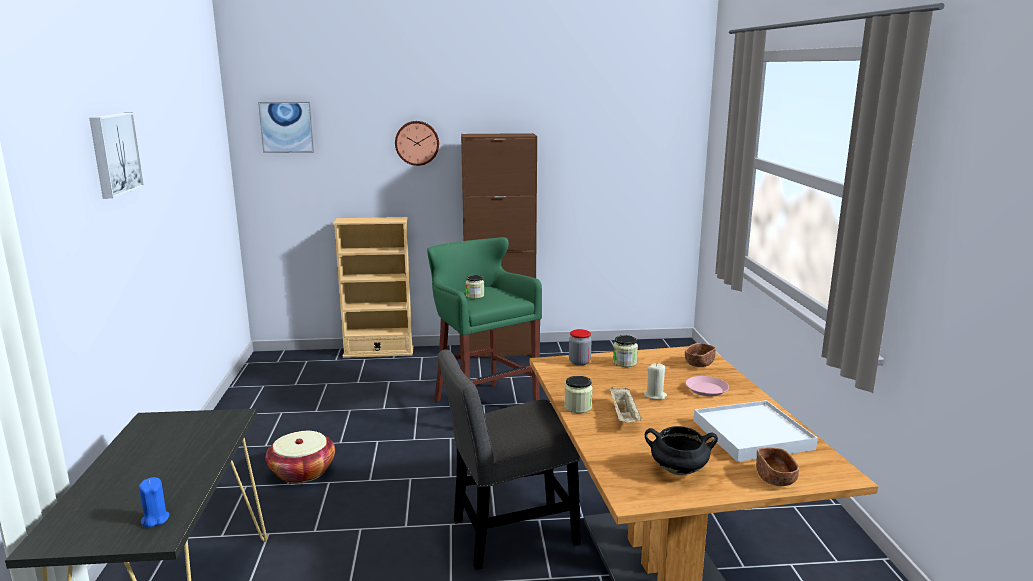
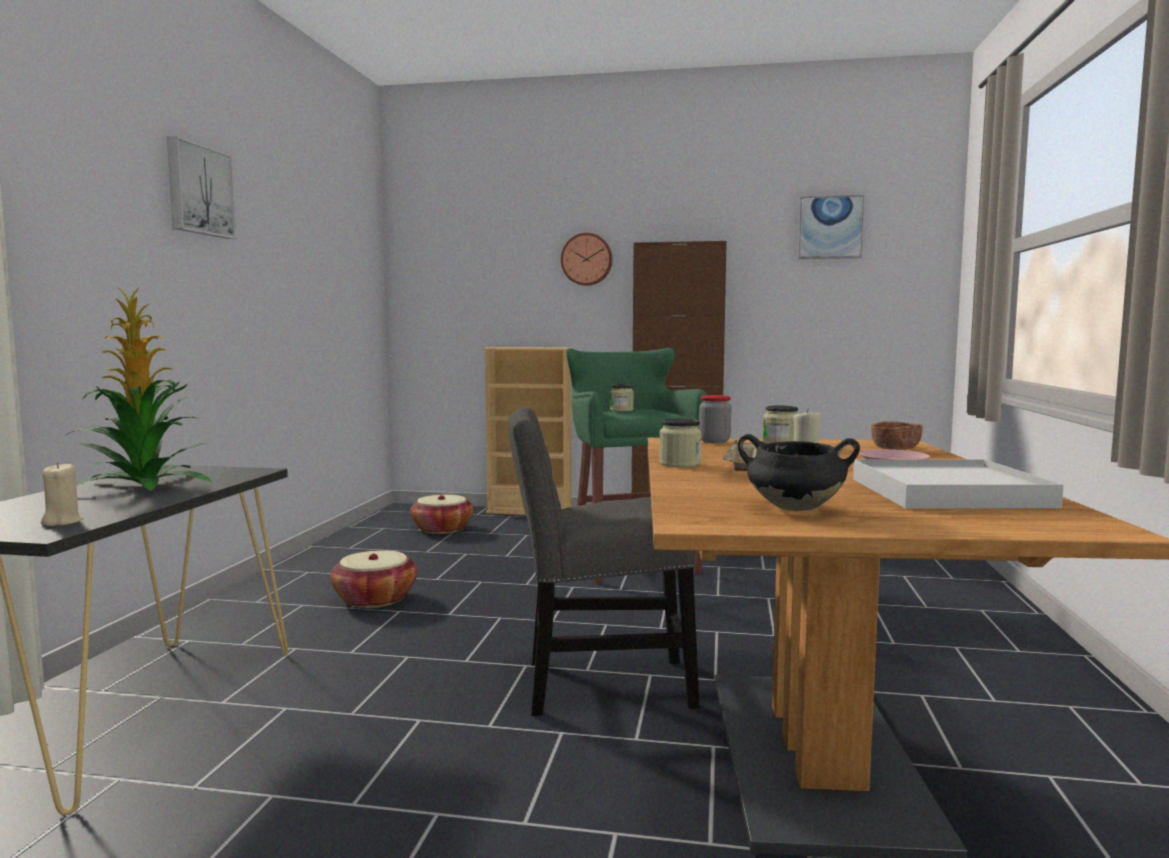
camera: 15 degrees right, 10 degrees down
(155, 519) = (62, 522): blue candle -> beige candle
(163, 453) = (143, 486): none -> potted plant
(287, 127) = (445, 242): picture -> picture (830, 227)
(315, 381) = (442, 529): none -> basket
(775, 478) = (967, 524): brown bowl -> none

